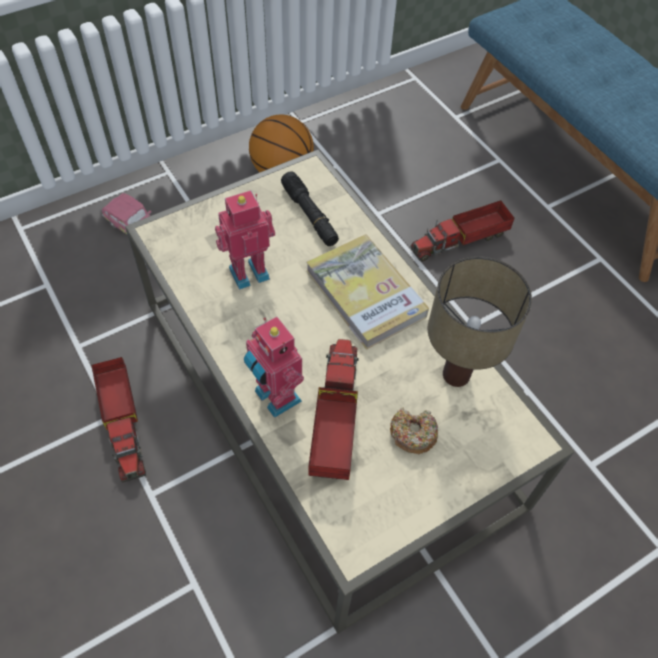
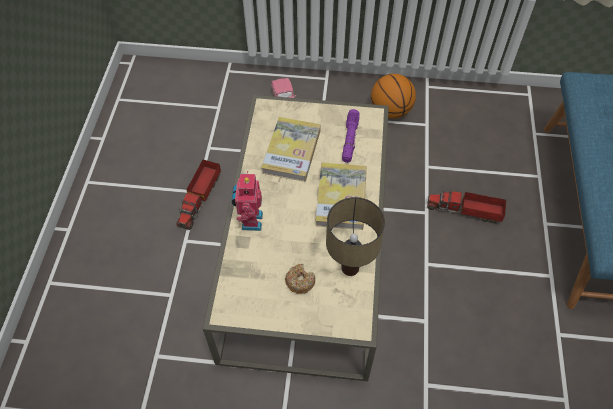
camera: 40 degrees right, 0 degrees up
(248, 271) = (291, 151): toy robot -> book
(309, 215) = (350, 139): black flashlight -> purple flashlight
(335, 418) = (269, 249): toy truck -> none

